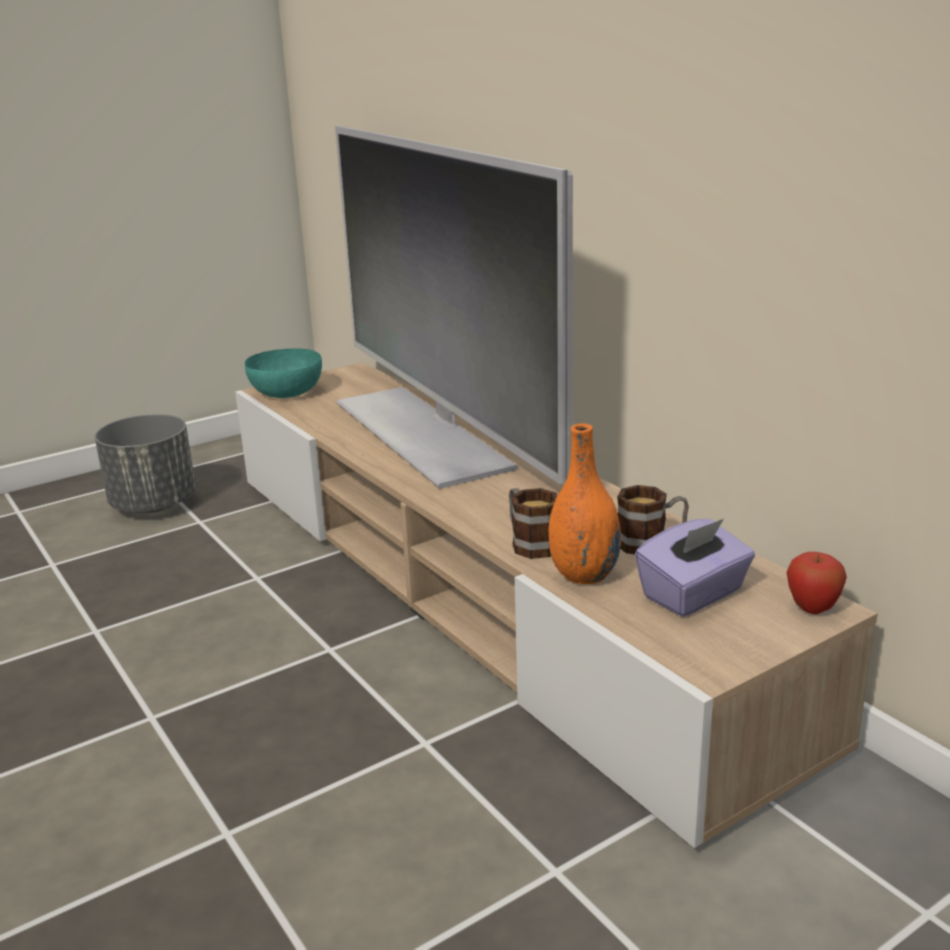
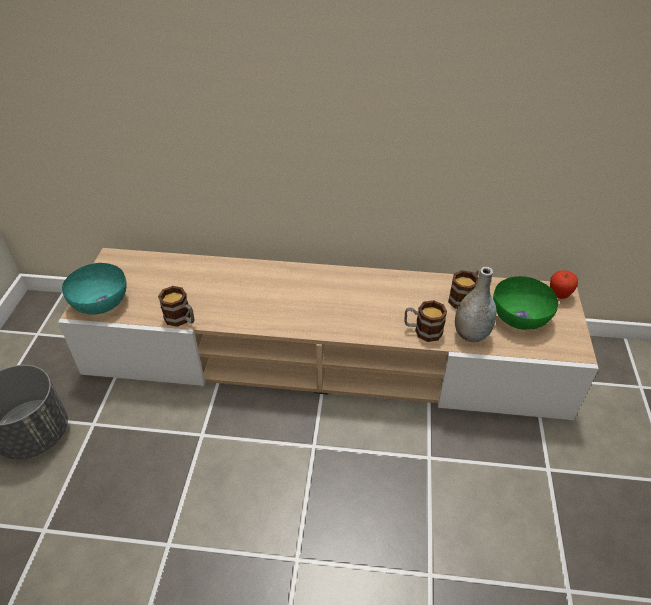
camera: 50 degrees left, 20 degrees up
(320, 427) = (181, 319): none -> mug
(424, 432) = (249, 287): television -> none
(584, 575) = (471, 334): orange vase -> grey vase
(693, 595) = (519, 316): purple tissue box -> green bowl

